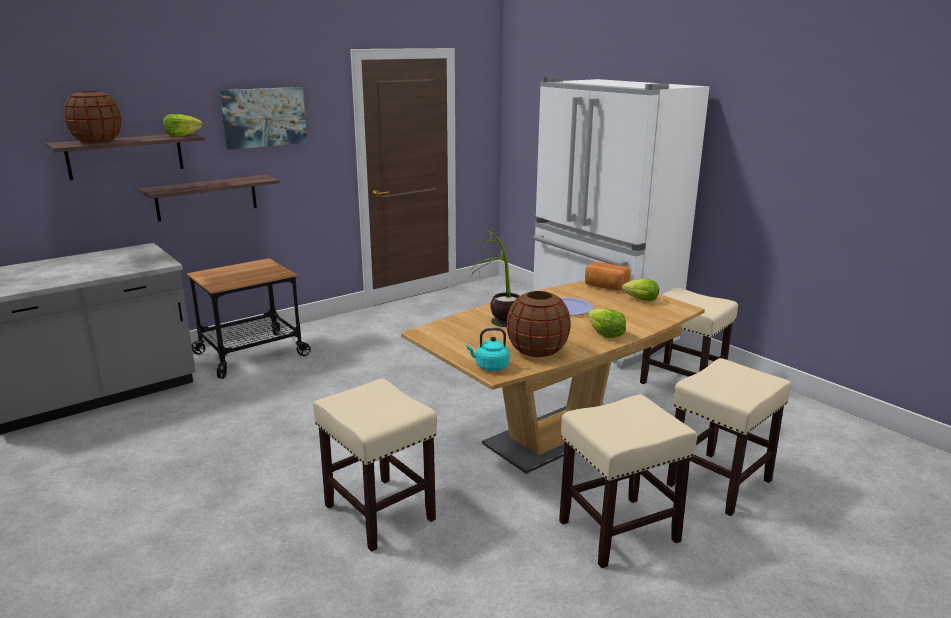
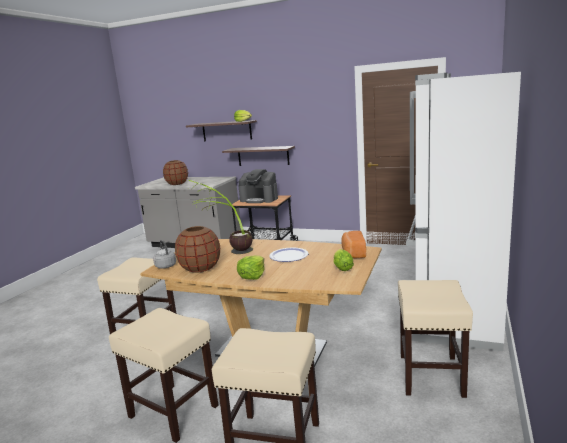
camera: 60 degrees right, 5 degrees down
(97, 141) = (208, 123): brown vase -> brown vase (177, 184)
(237, 274) = (259, 199): none -> coffee machine
(264, 117) = (295, 111): picture -> none
(490, 367) = (165, 266): turquoise kettle -> grey kettle

